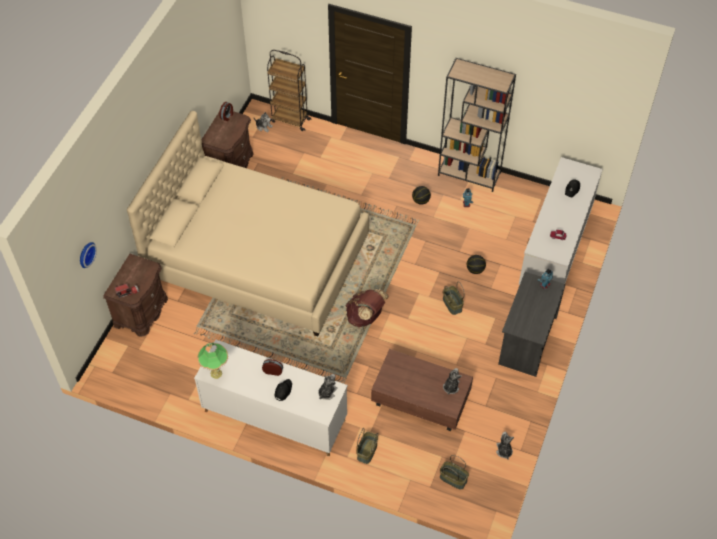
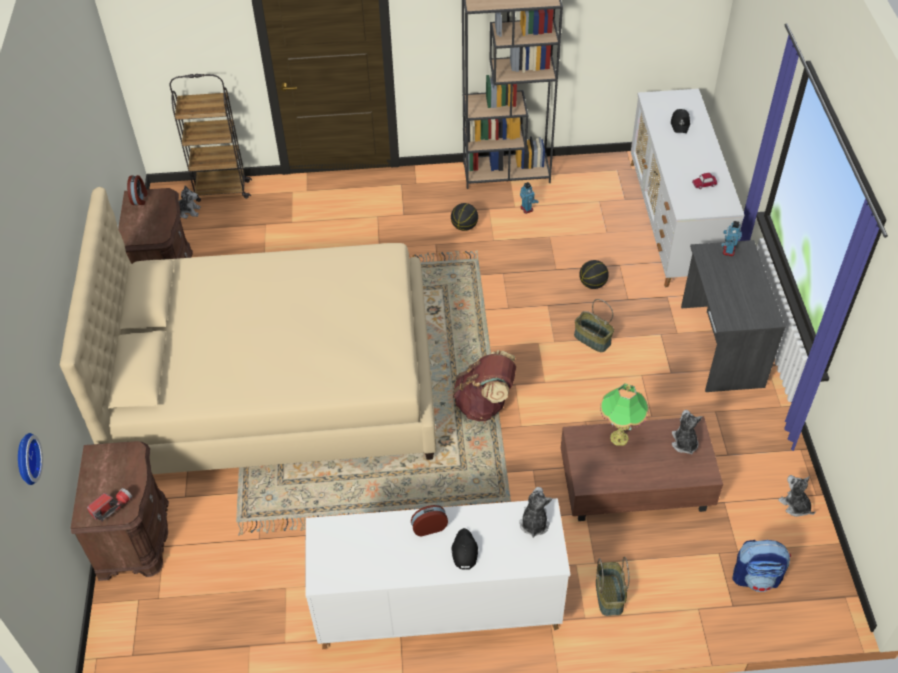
camera: 25 degrees left, 5 degrees down
(216, 373) = (338, 572): table lamp -> table lamp (619, 438)
(453, 478) = (756, 578): basket -> backpack

